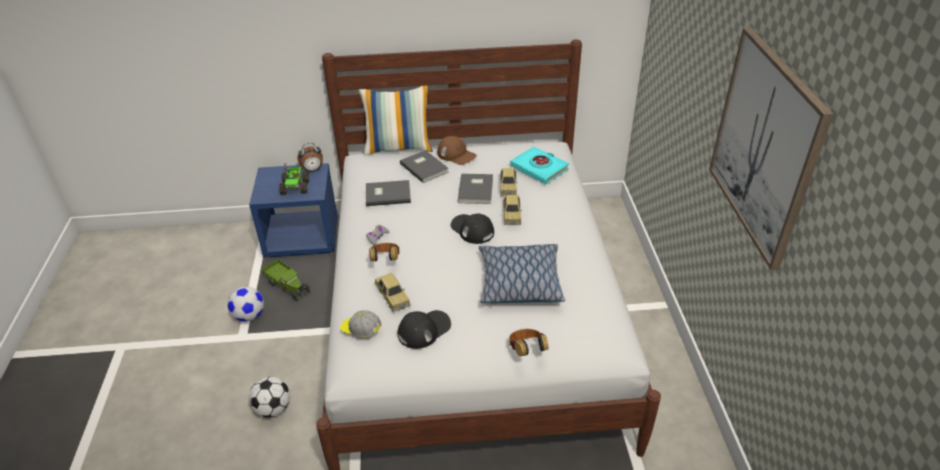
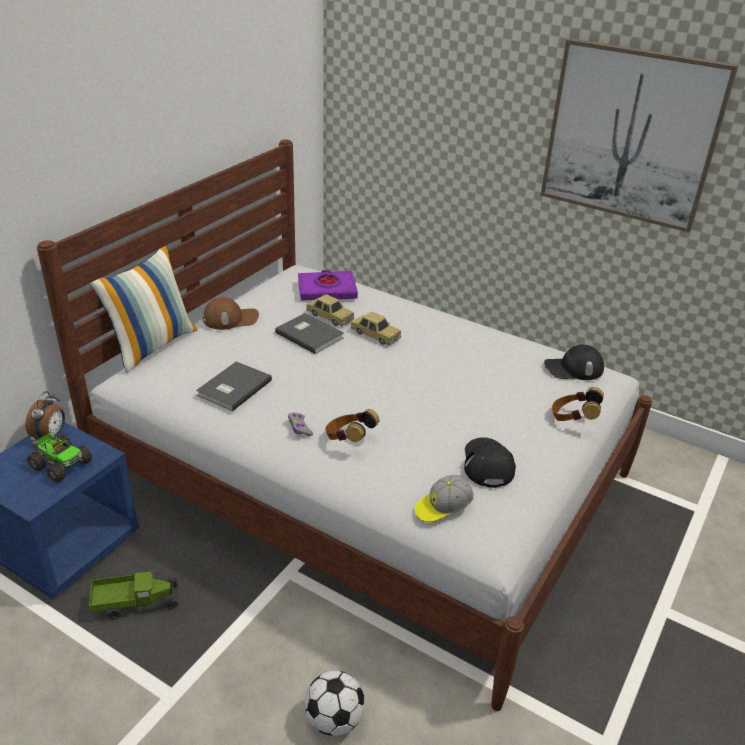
camera: 55 degrees left, 5 degrees down
(249, 316) = (141, 670): football -> none
(392, 296) = (413, 461): toy car -> none
(424, 167) = (222, 344): grey book -> none
(472, 230) = (369, 366): black cap -> black cap (573, 368)
(519, 282) = (479, 378): pillow -> none
(539, 168) = (327, 290): turquoise book -> purple book

